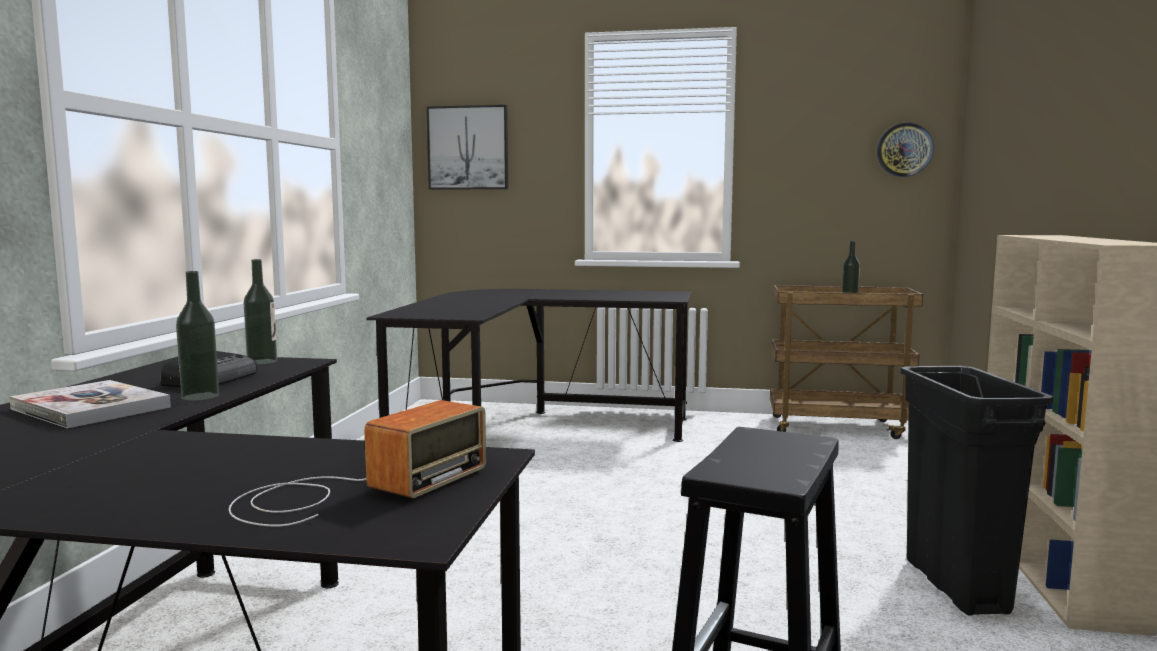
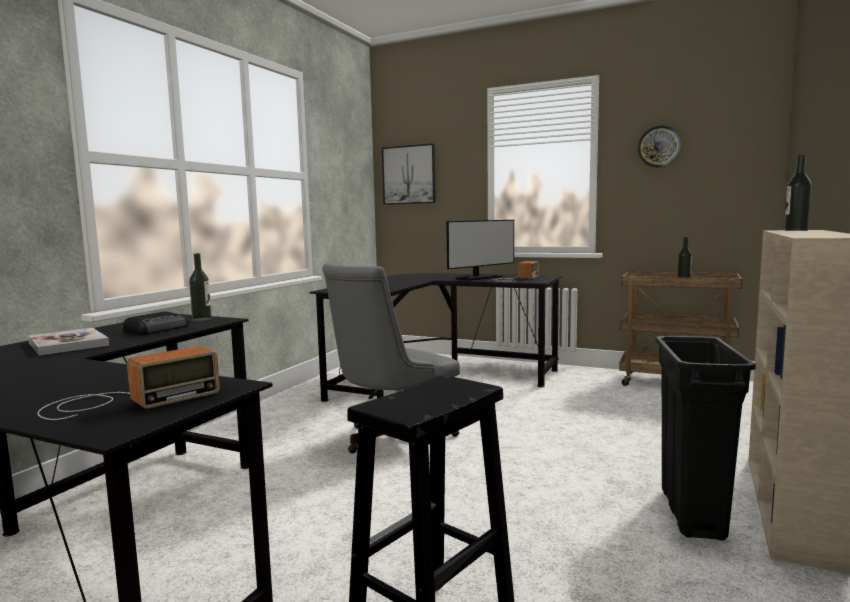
camera: 15 degrees right, 0 degrees up
(200, 397) = (134, 340): bottle -> bottle (796, 230)
(525, 527) = (392, 440): none -> grey office chair
(586, 295) = (479, 278): none -> monitor
(637, 296) = (515, 279): none -> radio
(904, 150) = (736, 162): wall clock -> wall clock (659, 146)

